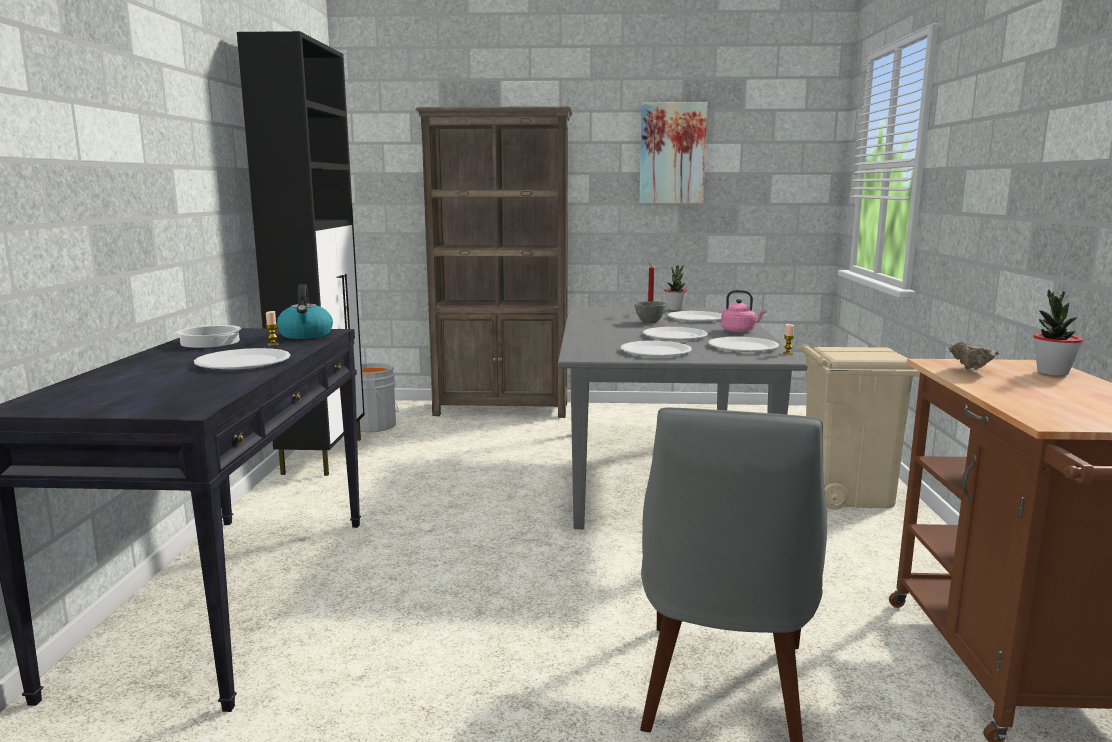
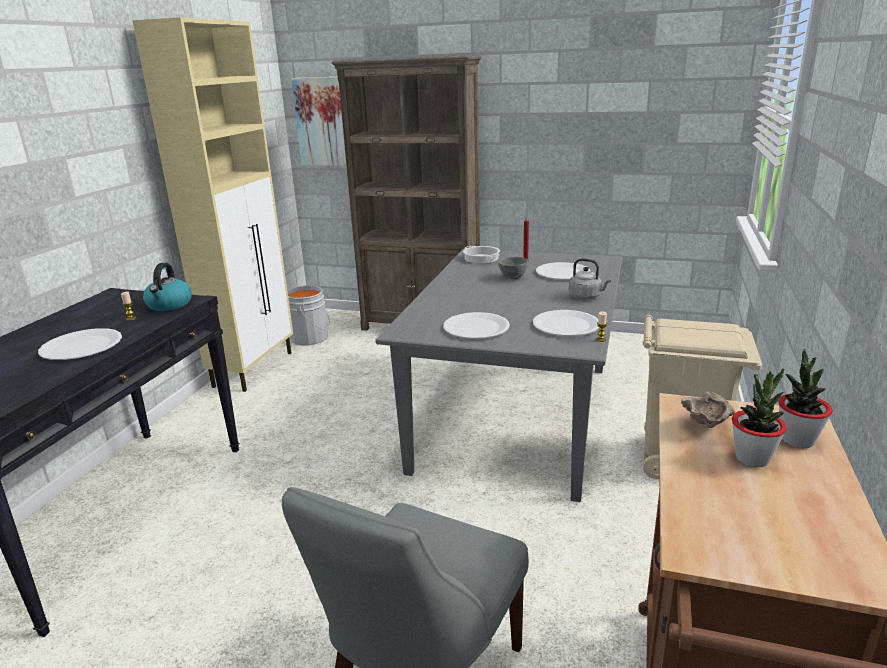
camera: 15 degrees right, 10 degrees up
(209, 342) = (89, 312): cooking pot -> cooking pot (481, 258)
(324, 455) = (254, 369): black cabinet -> beige cabinet
(672, 153) = (578, 93): picture -> picture (323, 122)
(674, 336) = (516, 302): white plate -> none
(675, 309) = (555, 257): potted plant -> potted plant (752, 458)
(739, 331) = (586, 297): pink kettle -> grey kettle

